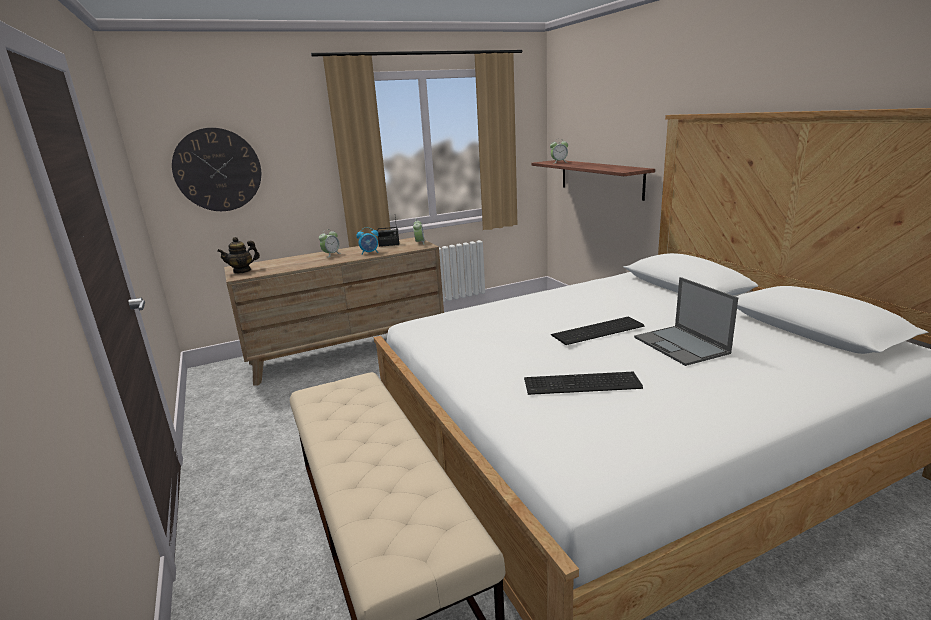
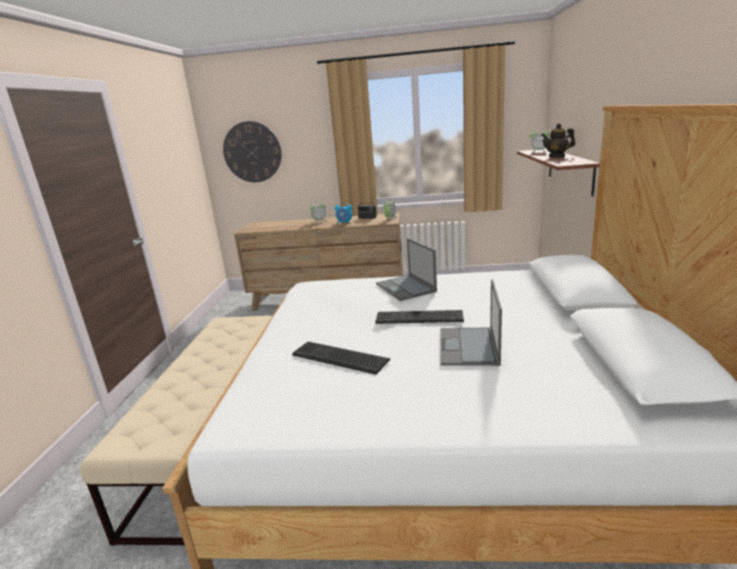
camera: 30 degrees right, 0 degrees up
(242, 271) = (253, 227): teapot -> teapot (557, 156)
(536, 308) = (406, 288): none -> laptop

